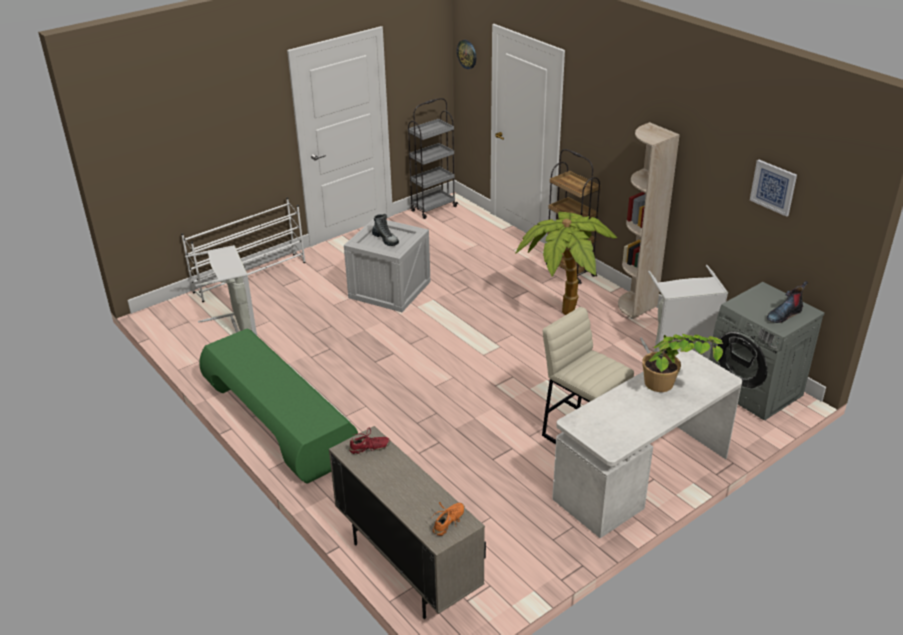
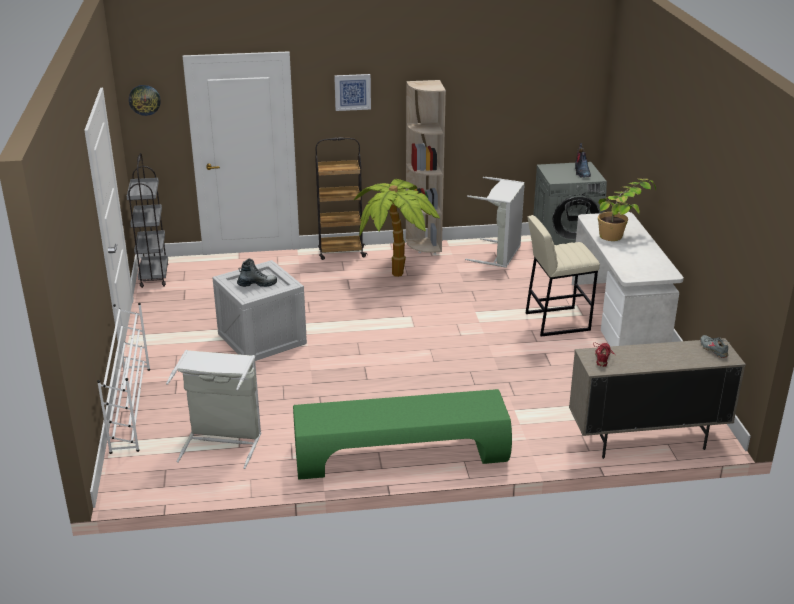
camera: 60 degrees left, 5 degrees down
(449, 522) = (713, 349): orange shoe -> grey shoe
(773, 187) = (531, 88): picture -> picture (352, 92)

